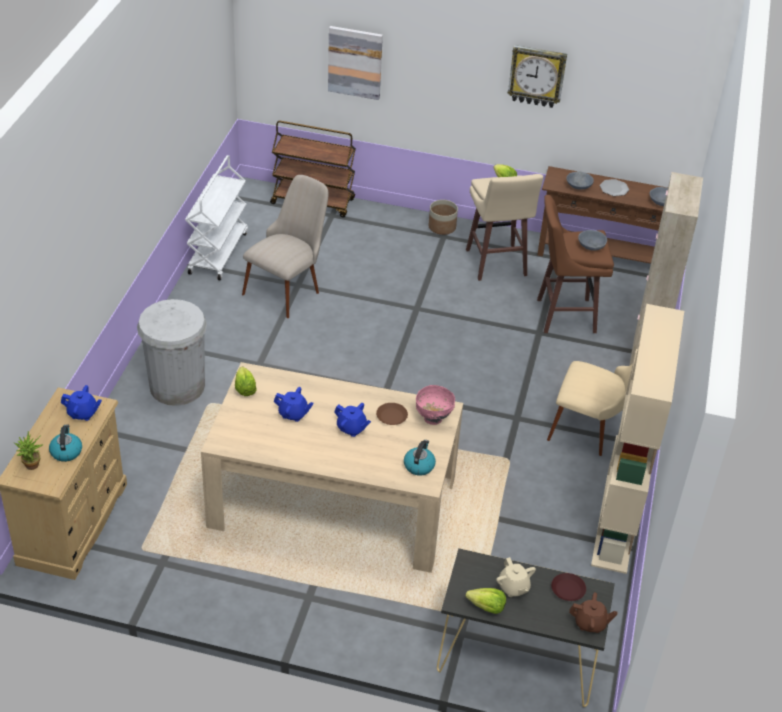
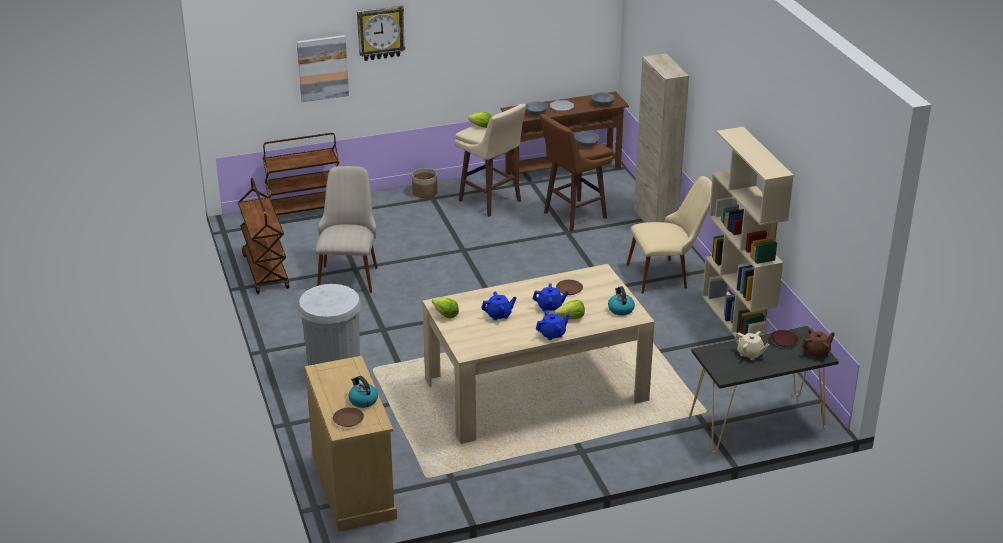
camera: 30 degrees left, 10 degrees down
(31, 467) = (348, 420): potted plant -> brown plate
(83, 413) = (346, 373): blue teapot -> blue teapot (552, 334)
(218, 252) = (265, 271): white cart -> brown cart
(433, 418) = (598, 280): pink bowl -> none
(486, 607) = (746, 371): lettuce -> lettuce (570, 318)
(537, 76) = (479, 31): wall clock -> wall clock (380, 32)

